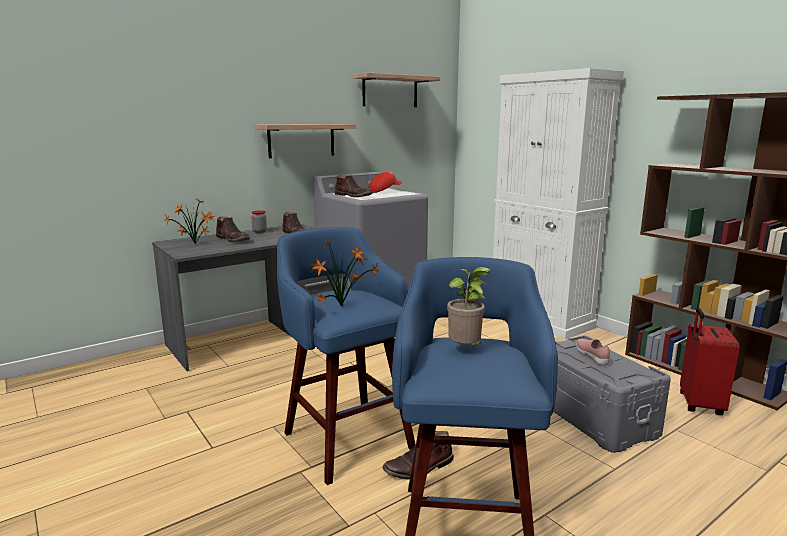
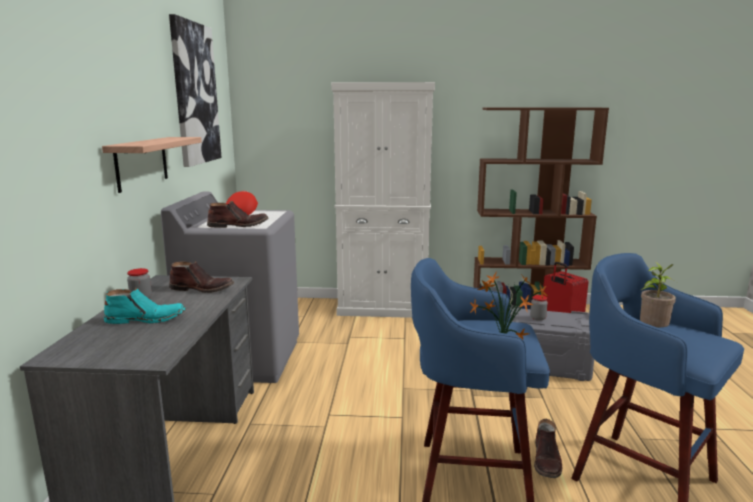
camera: 50 degrees left, 0 degrees up
(195, 245) = (118, 343): potted plant -> none
(233, 239) = (146, 319): brown boot -> turquoise boot
(390, 91) = (195, 94): shelf -> picture
(592, 357) = (538, 318): pink shoe -> jar

